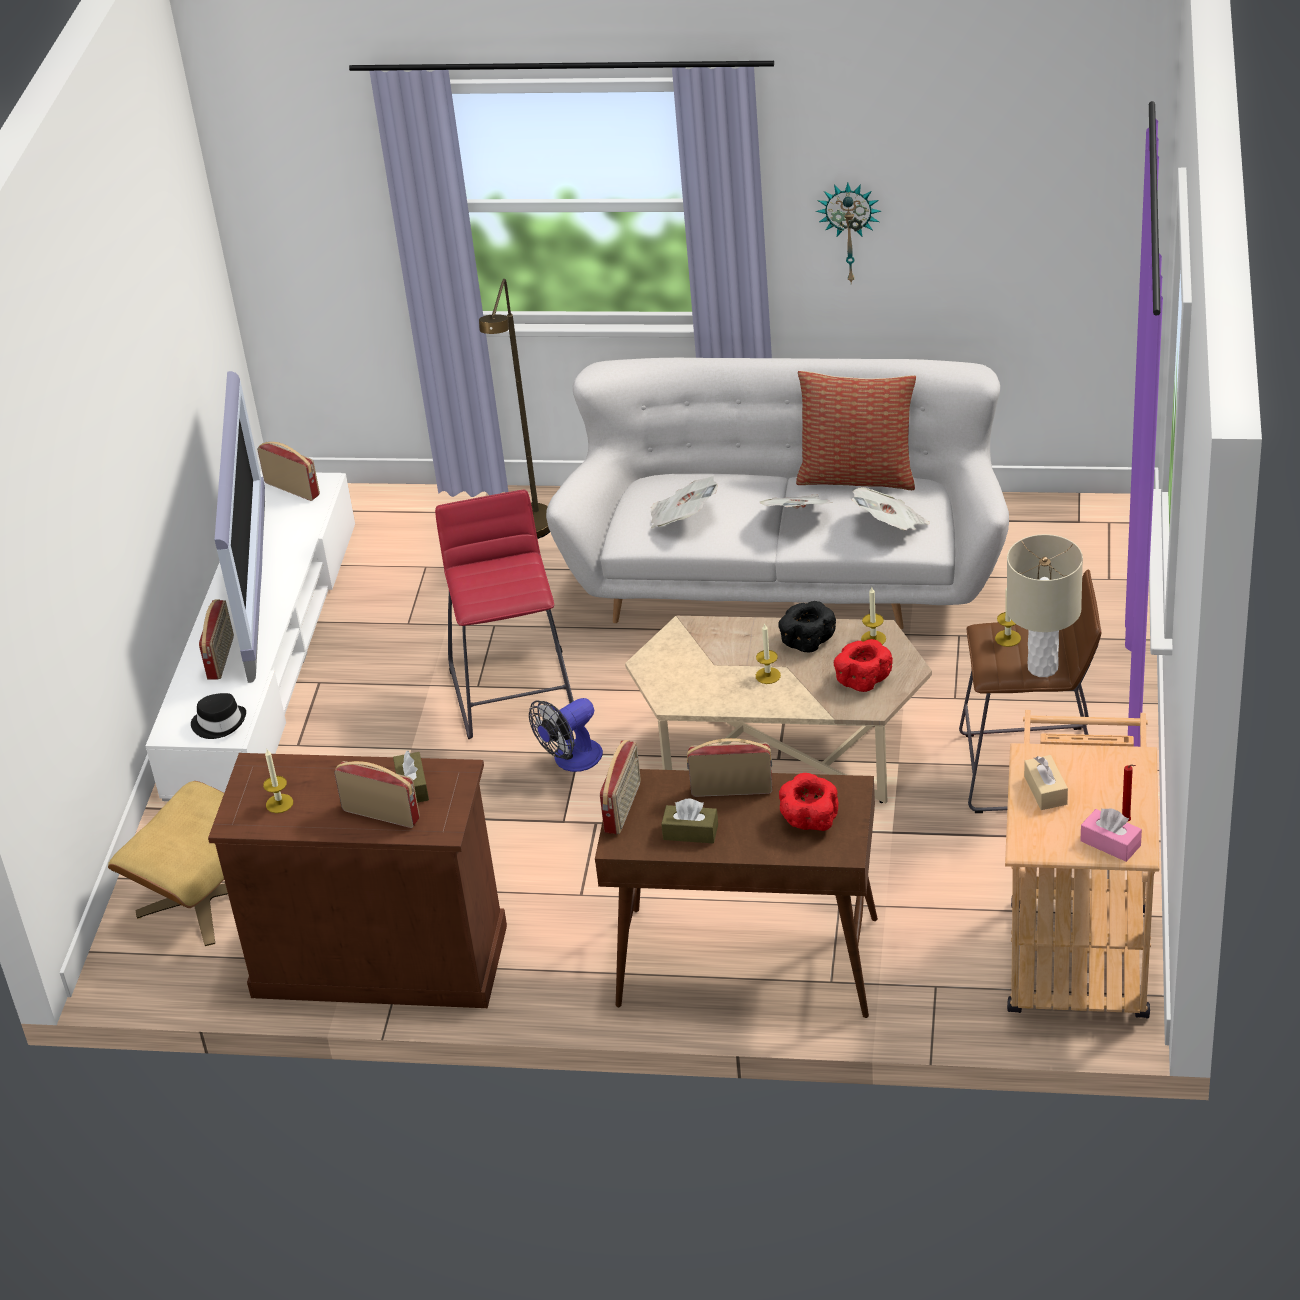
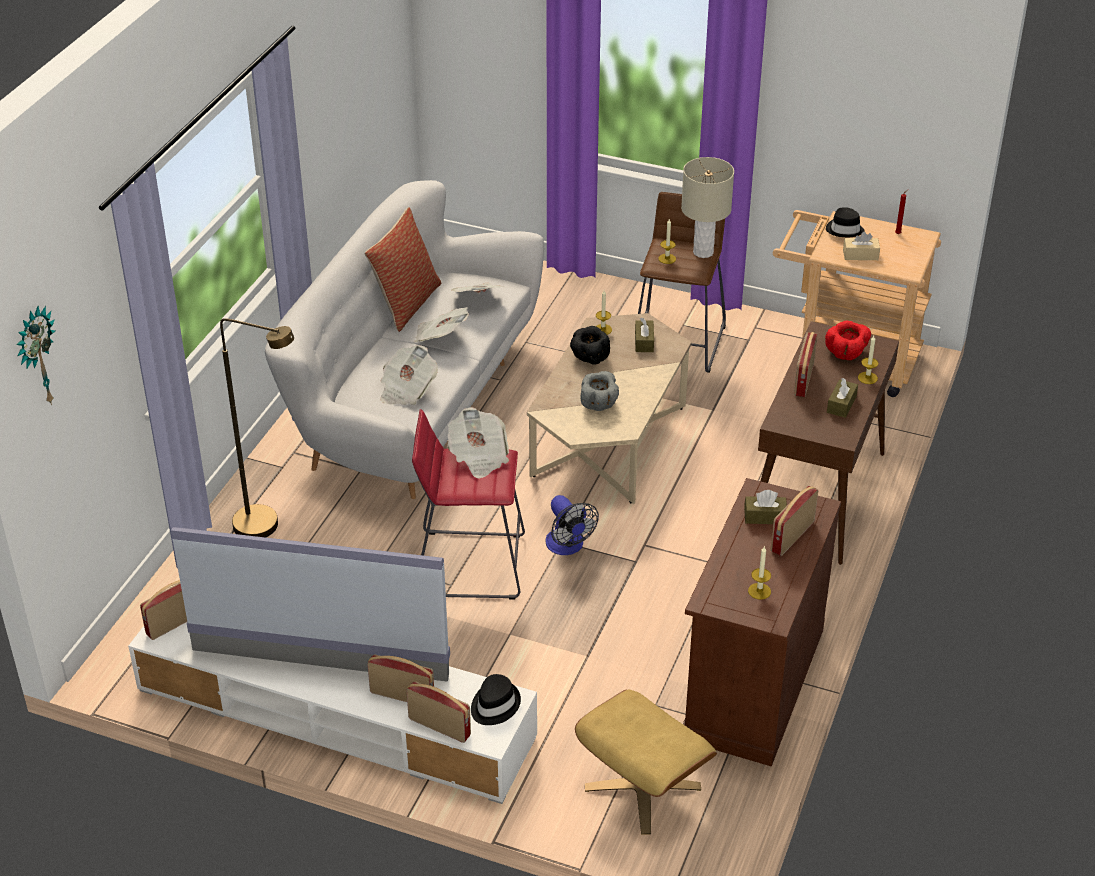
camera: 80 degrees left, 0 degrees up
(524, 578) = (478, 456): none -> newspaper
(624, 807) = (805, 430): radio -> radio (440, 726)
(714, 668) = (599, 404): none -> grey bowl
(768, 675) = (619, 381): candle -> candle (867, 378)
(849, 231) = (312, 146): wall clock -> wall clock (36, 357)
(862, 679) = (644, 342): red bowl -> brown tissue box
(1104, 764) = (844, 229): none -> black hat
(1110, 843) = (915, 243): pink tissue box -> none

